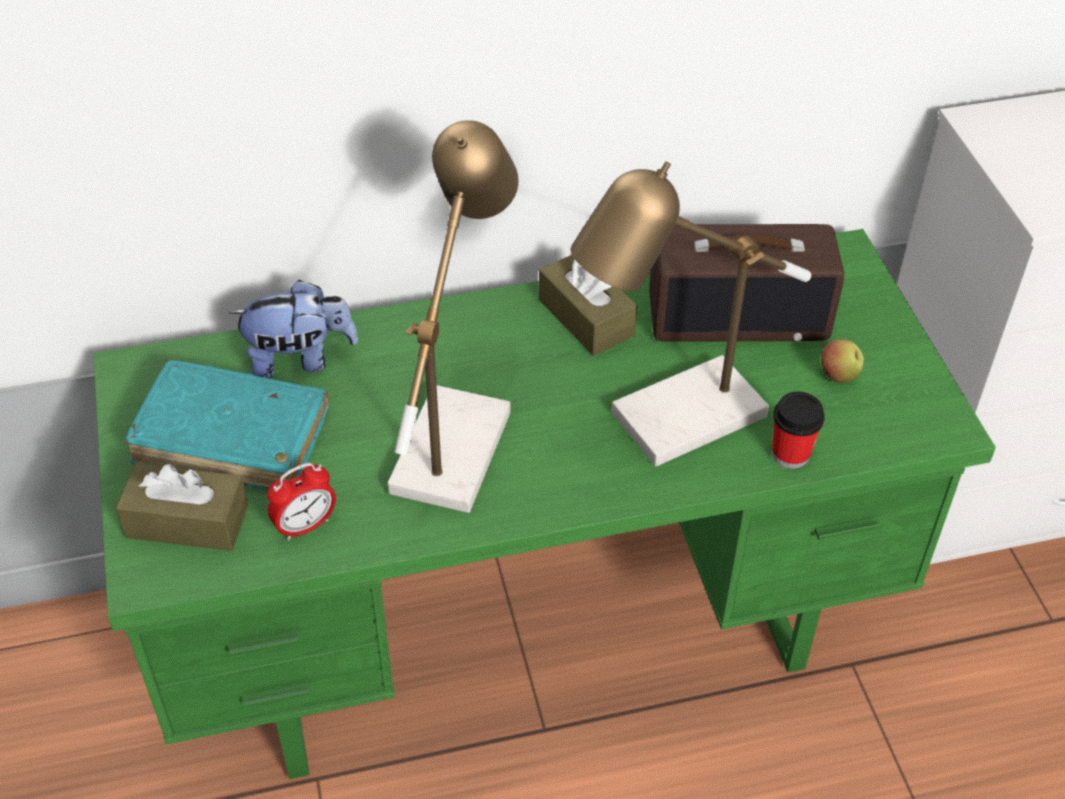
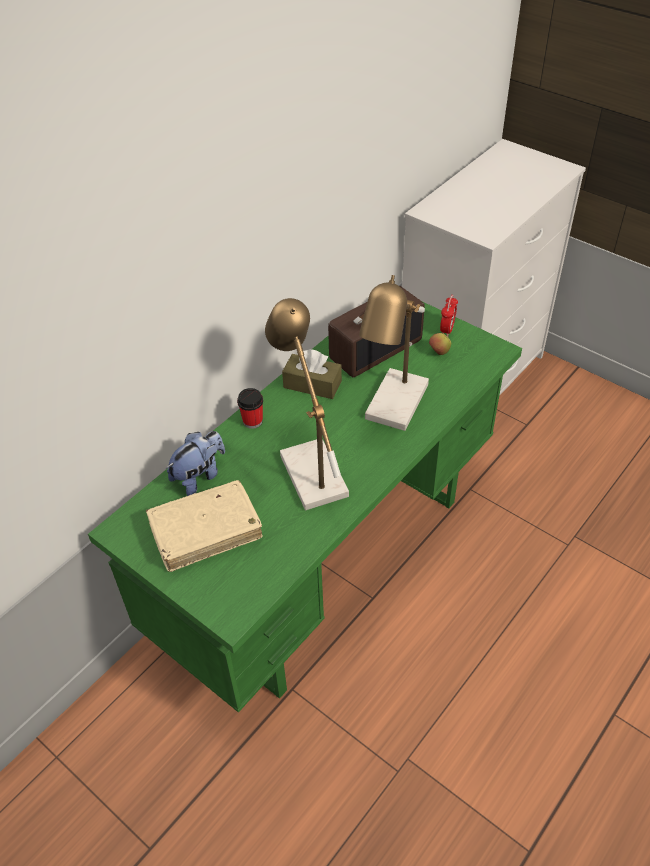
camera: 35 degrees left, 0 degrees up
(187, 521) = (224, 580): brown tissue box -> none
(232, 439) = (205, 531): turquoise book -> beige book
(305, 526) = (282, 547): alarm clock -> alarm clock (447, 330)
(790, 454) = (452, 394): cup -> cup (252, 421)

